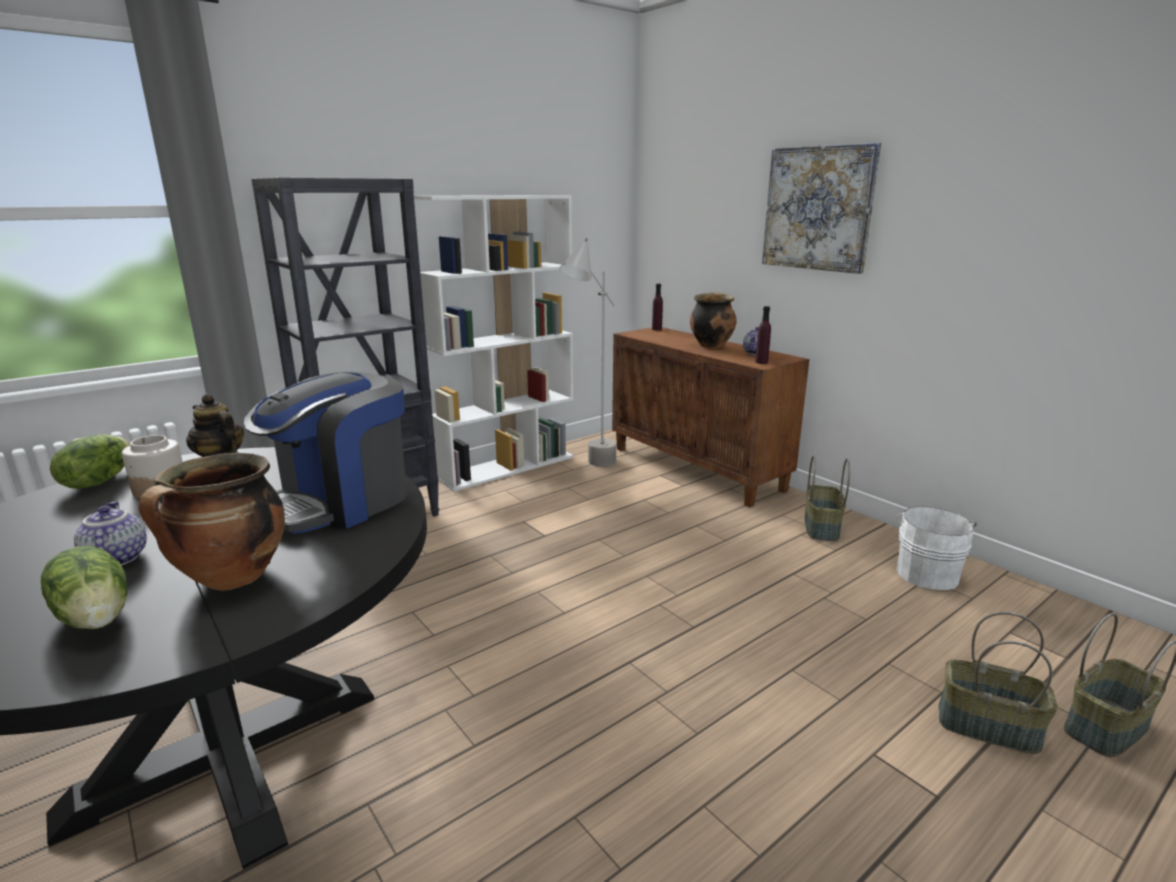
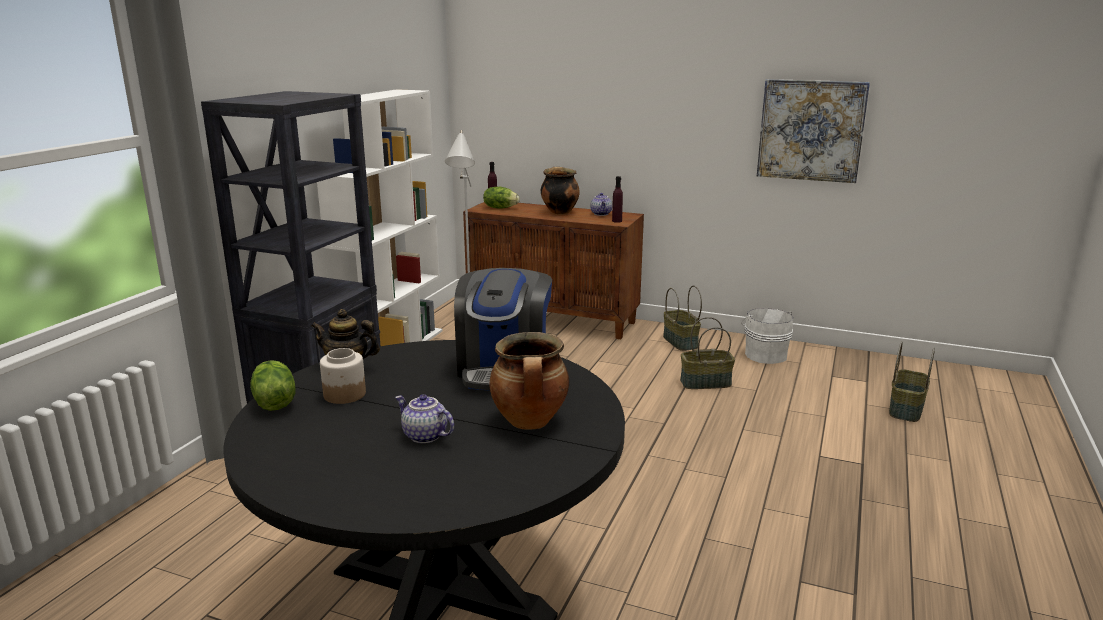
camera: 30 degrees left, 0 degrees up
(97, 616) = (491, 460): lettuce -> lettuce (500, 208)
(818, 208) = (638, 96): picture -> picture (811, 130)
(987, 728) = (858, 426): basket -> basket (705, 383)

